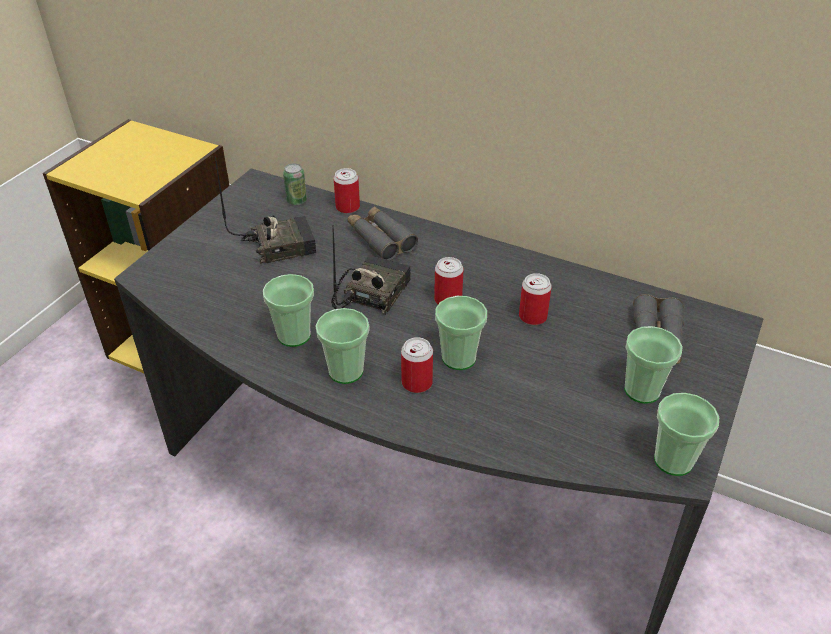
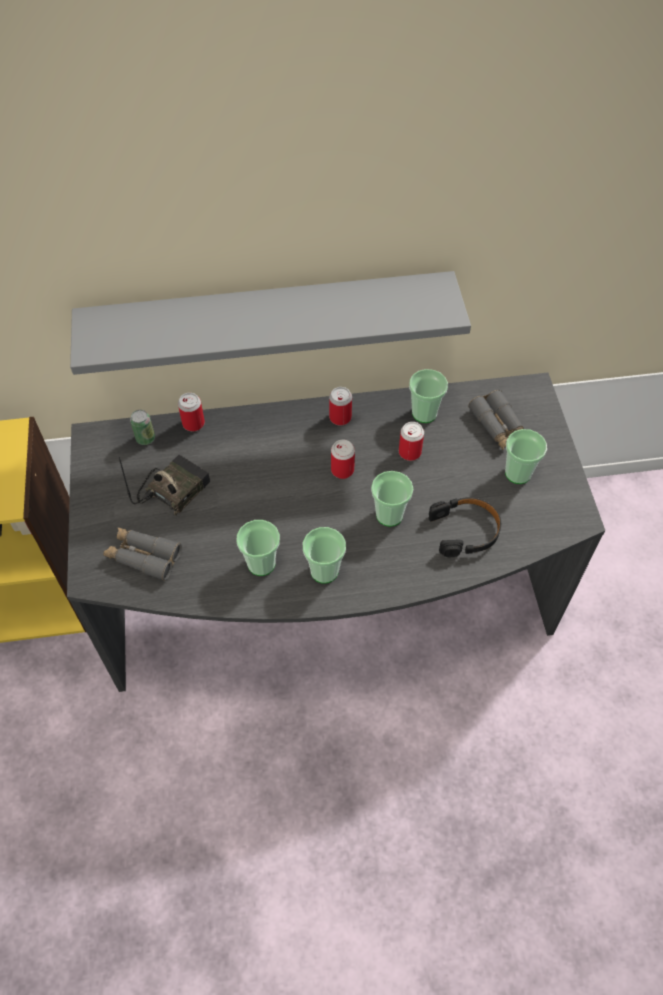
camera: 35 degrees left, 15 degrees up
(371, 293) = (283, 494): radio -> none
(380, 239) = (247, 441): grey binoculars -> grey binoculars (143, 556)
(417, 383) = (378, 551): can -> can (340, 417)
(445, 109) = (268, 318): none -> grey shelf
(529, 412) = (465, 530): none -> black headphones
(673, 460) = (569, 515): cup -> cup (424, 413)

